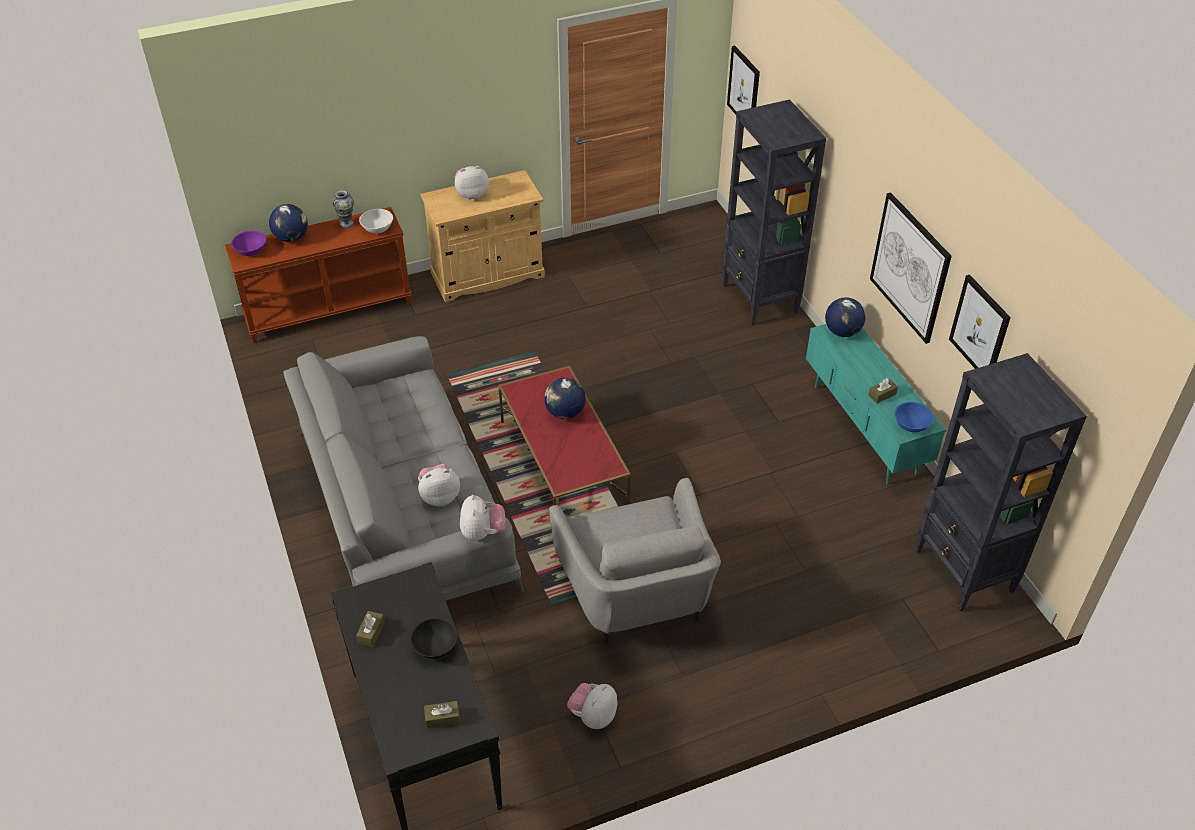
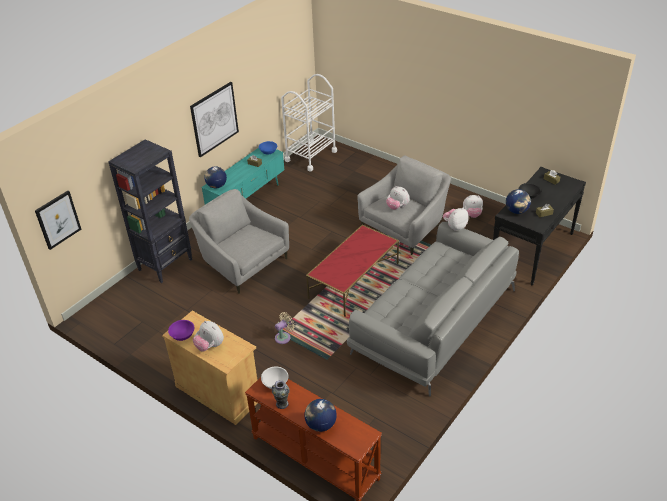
camera: 120 degrees left, 5 degrees down
(251, 250) = (352, 438): purple bowl -> purple bowl (182, 335)
(439, 496) = (441, 266): plush toy -> plush toy (397, 207)
(520, 354) = (284, 337): none -> beige fan
(565, 413) = (342, 260): globe -> globe (516, 211)
(705, 369) = (242, 262): none -> grey armchair
(964, 571) = (311, 156): black bookcase -> white cart
(980, 328) = (254, 87): picture -> none

